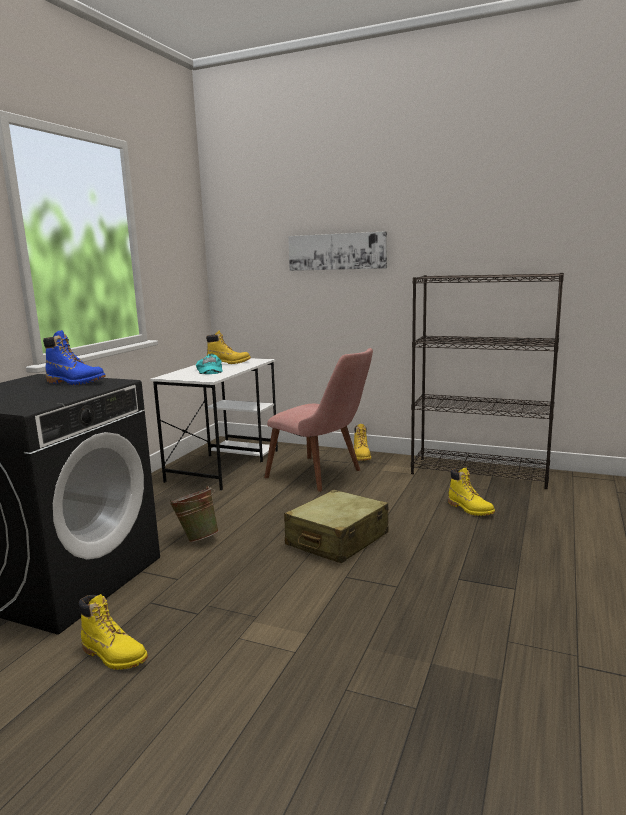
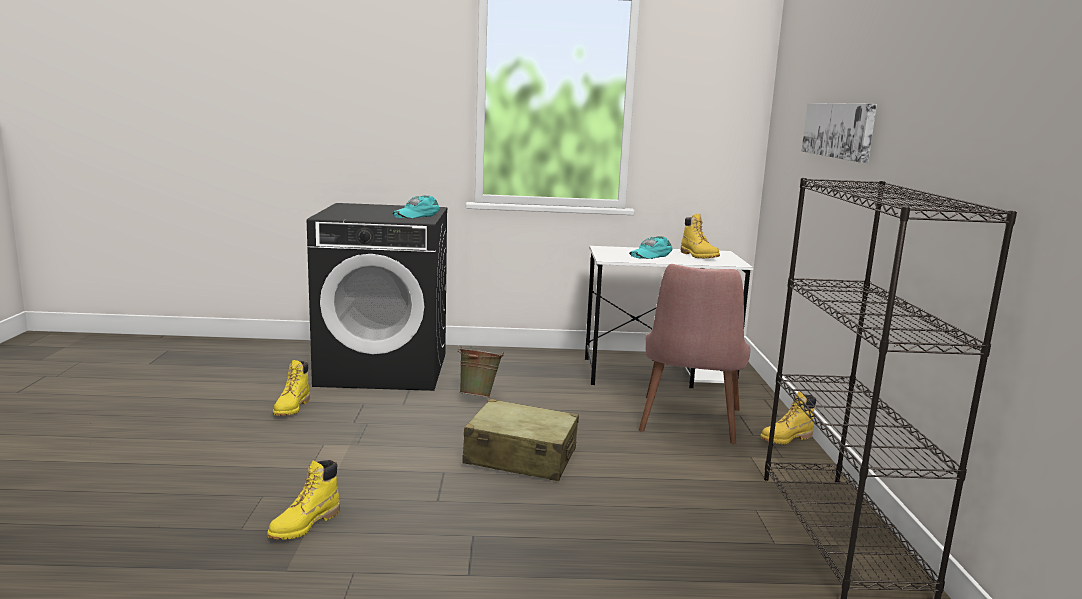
camera: 65 degrees right, 0 degrees up
(76, 382) = (416, 215): blue boot -> turquoise cap
(470, 509) = (682, 532): yellow boot -> yellow boot (304, 525)

